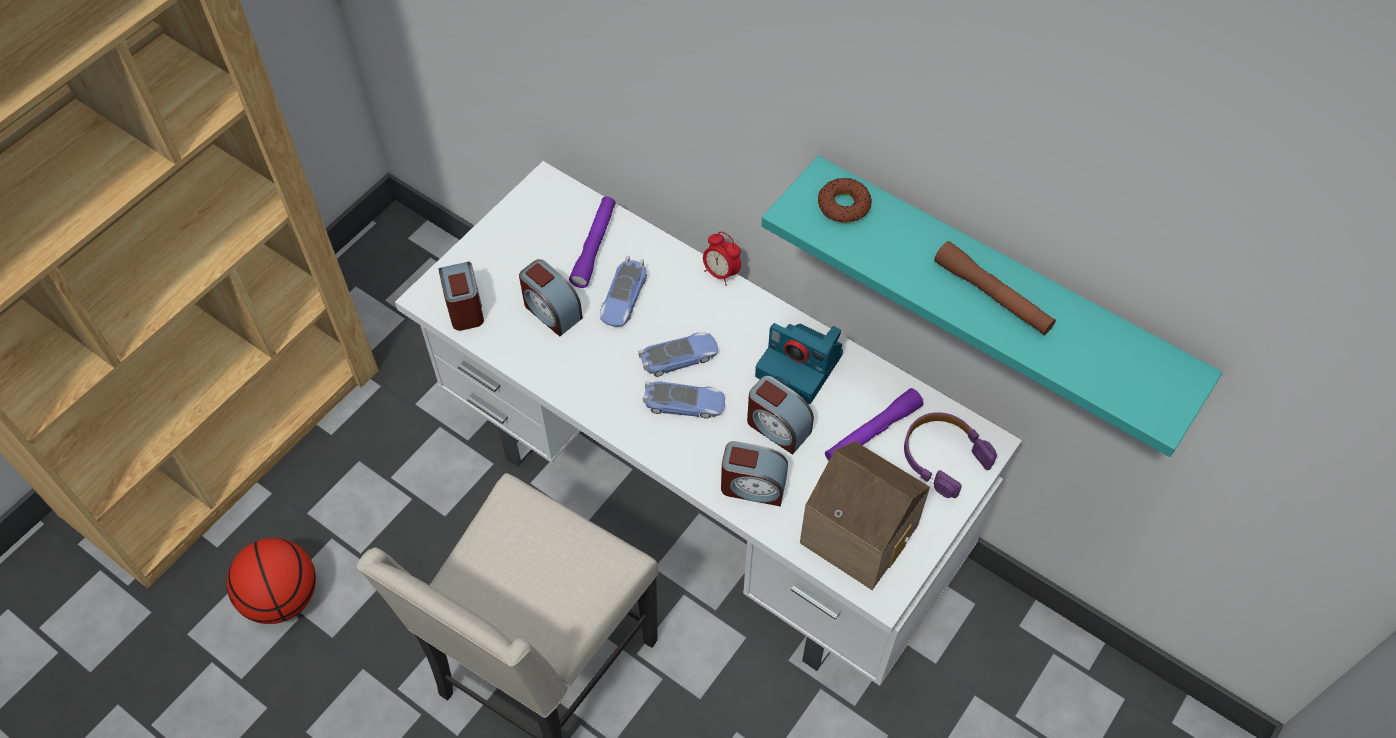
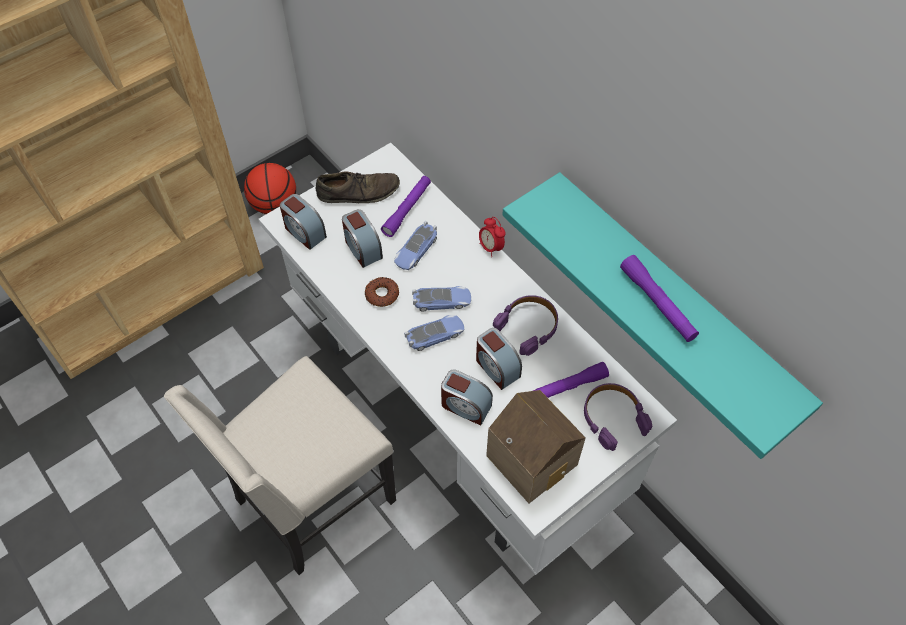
camera: 15 degrees right, 0 degrees up
(283, 597) = (154, 406): basketball -> basketball (274, 205)
(465, 306) = (304, 232): alarm clock -> alarm clock turned 135 degrees clockwise
(521, 237) = (358, 192): none -> brown shoe
(684, 403) = (435, 335): toy car -> toy car turned 45 degrees counterclockwise
(801, 366) = (528, 327): camera -> purple headphones
(843, 205) = (566, 212): donut -> donut (382, 294)
(992, 296) = (657, 303): brown flashlight -> purple flashlight

